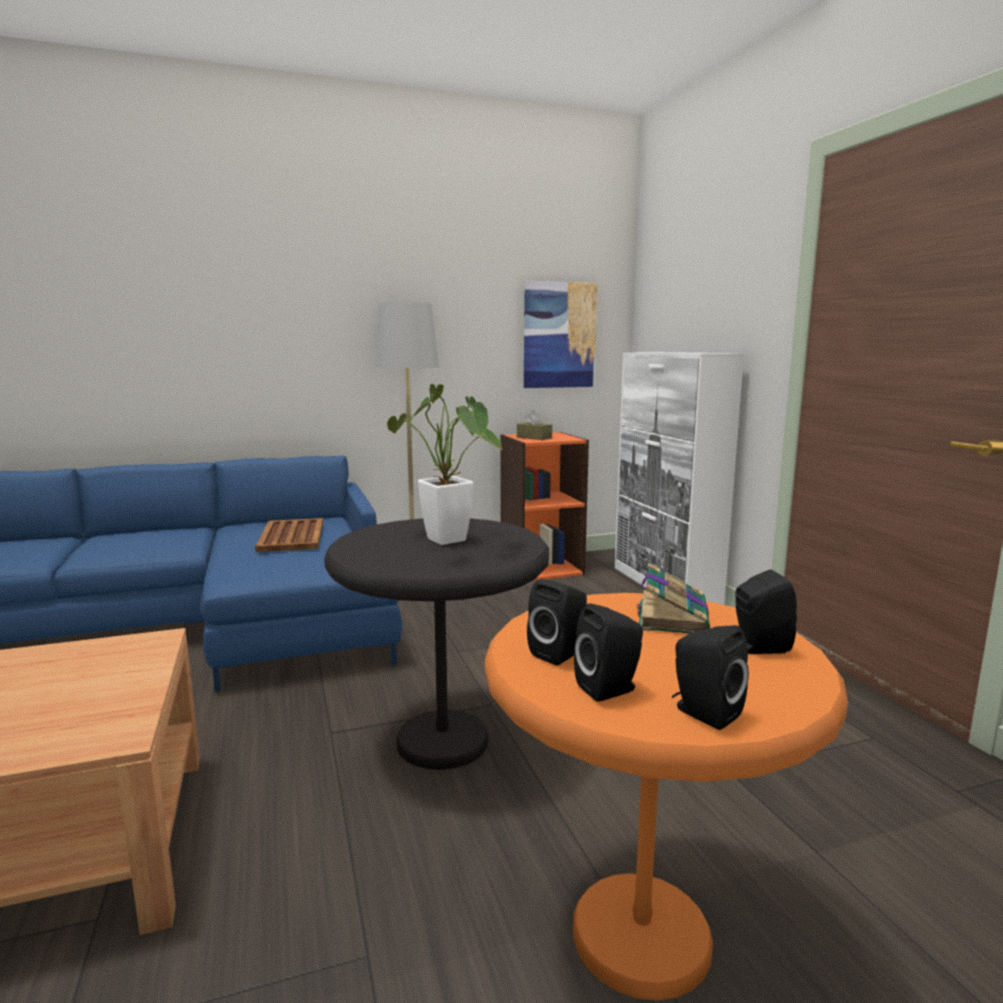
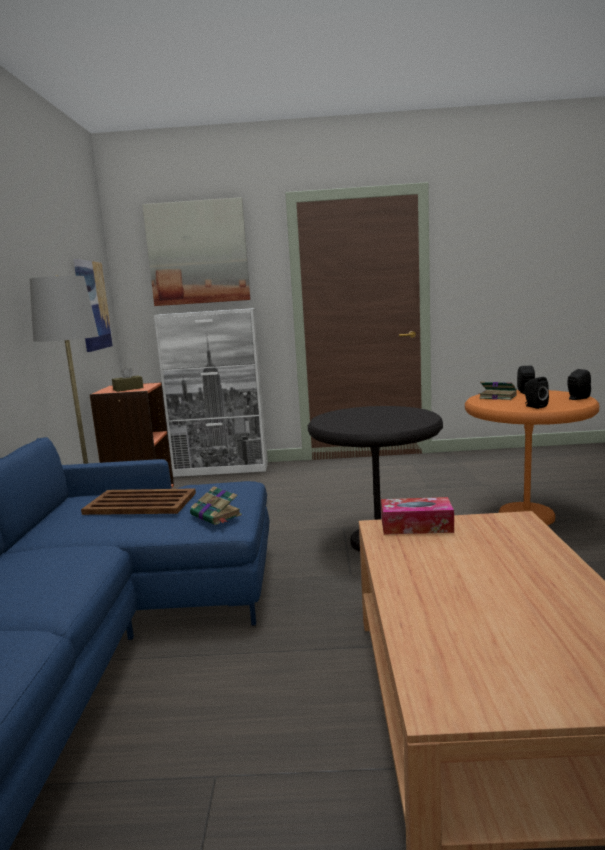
camera: 70 degrees left, 0 degrees up
(139, 661) = (416, 526): none -> tissue box
(247, 567) = (216, 515): none -> book
(450, 542) = (374, 416): potted plant -> none
(610, 689) = (563, 403): black speaker -> none
(702, 264) = (198, 253): none -> picture

